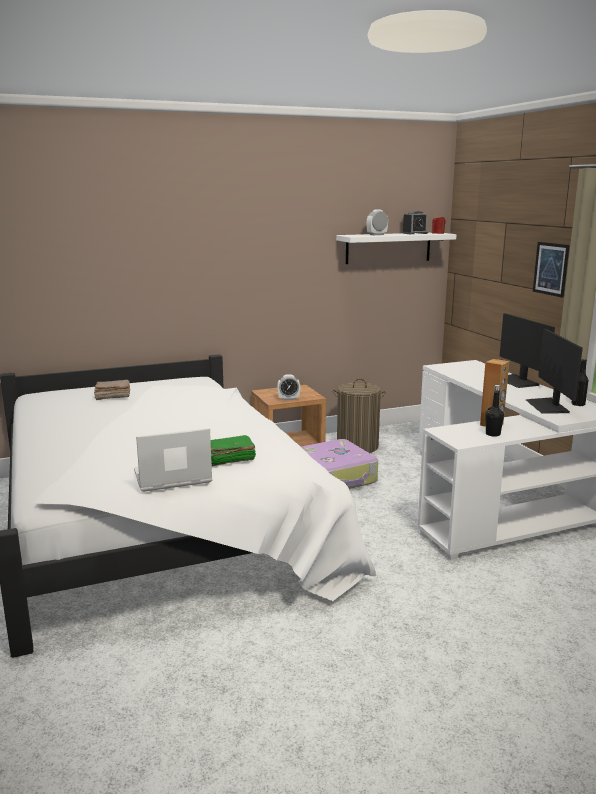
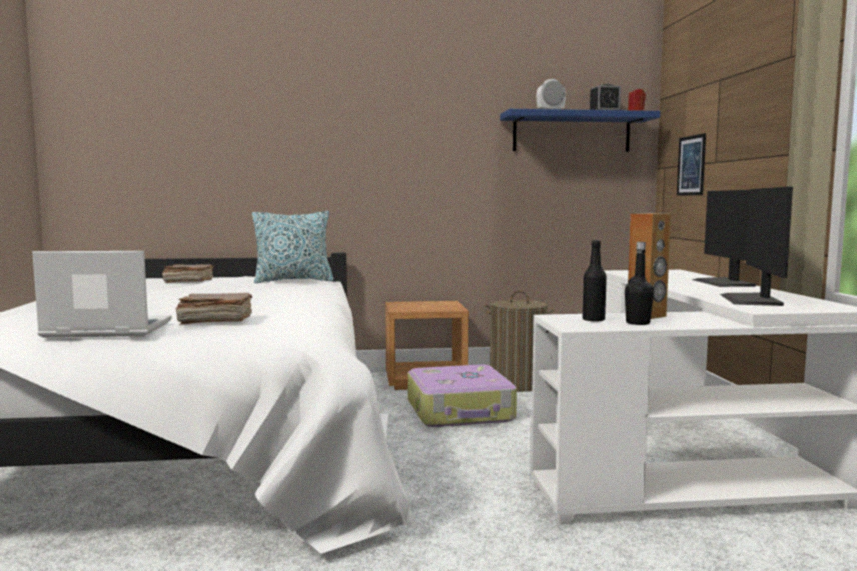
camera: 15 degrees right, 10 degrees down
(202, 390) = (293, 281): none -> pillow
(229, 459) = (215, 321): green book -> brown book
(288, 399) = (420, 309): alarm clock -> none
(388, 248) = (571, 133): white shelf -> blue shelf
(550, 269) = (775, 121): picture -> picture (691, 165)
(578, 404) = (806, 300): black bottle -> black bottle (593, 320)

